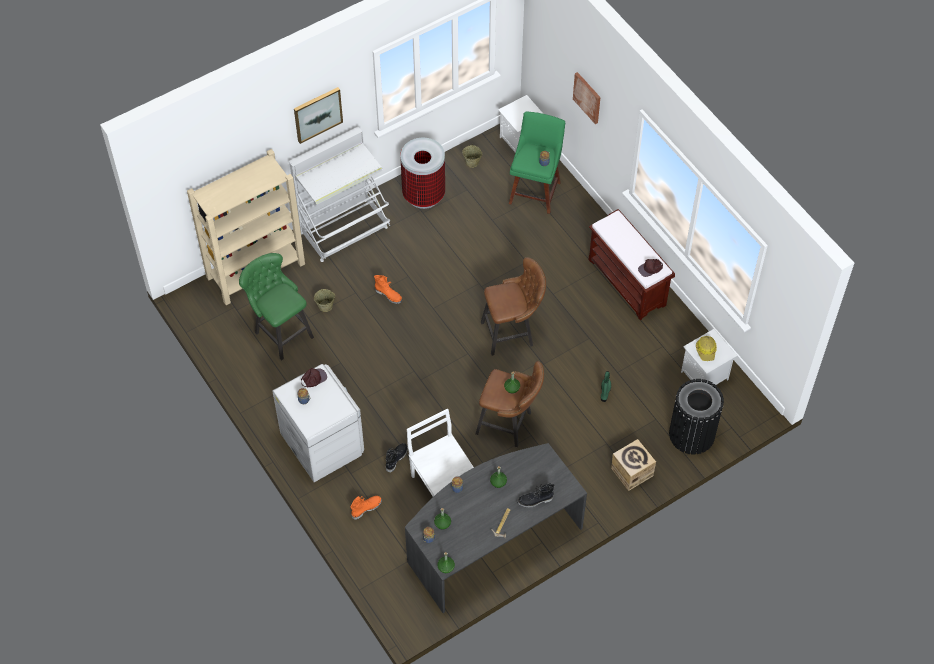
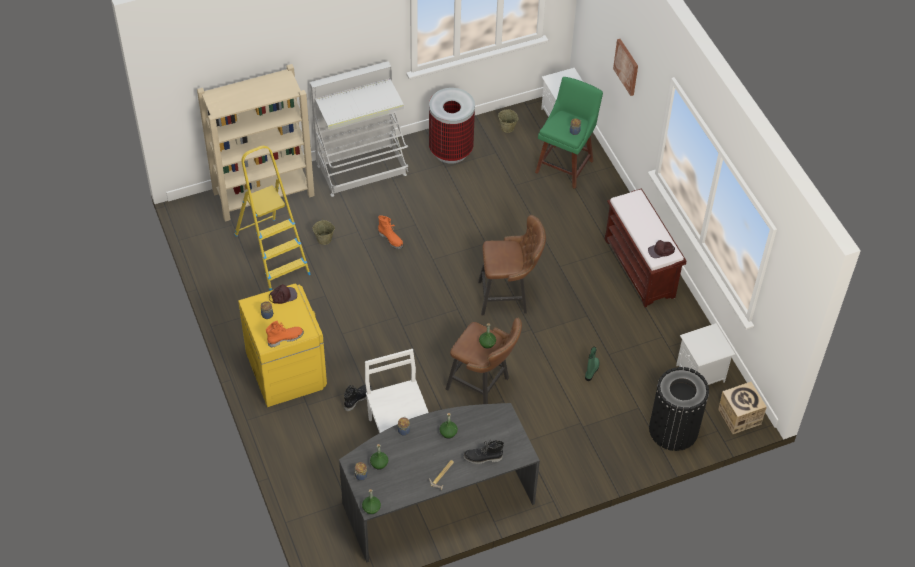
camera: 10 degrees right, 5 degrees down
(280, 330) = (272, 254): green stool -> yellow step ladder
(317, 114) = (345, 37): picture -> none
(323, 442) = (287, 369): white washing machine -> yellow washing machine
(366, 508) = (314, 442): orange boot -> orange boot (285, 338)
(631, 472) = (600, 456): cardboard box -> cardboard box (739, 416)
(706, 350) = (703, 343): hard hat -> none

